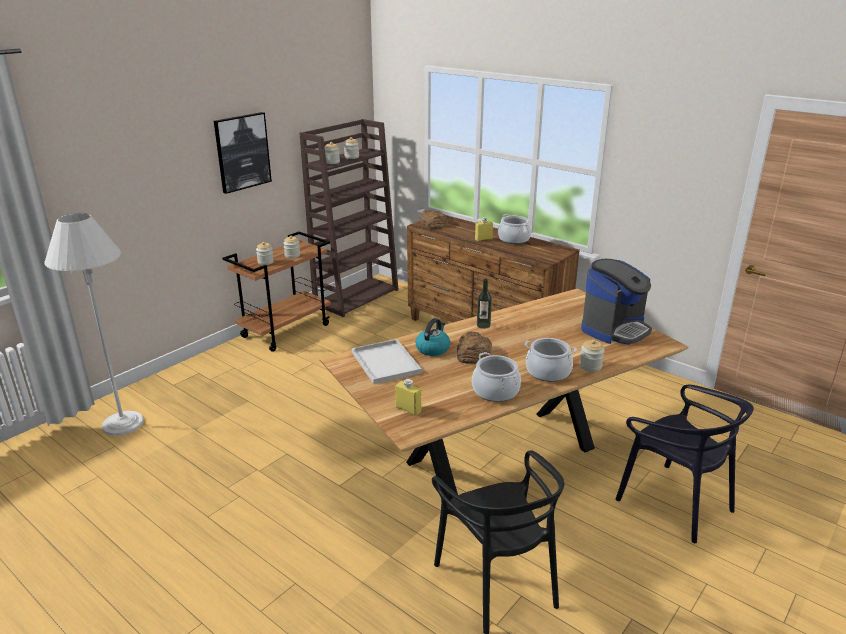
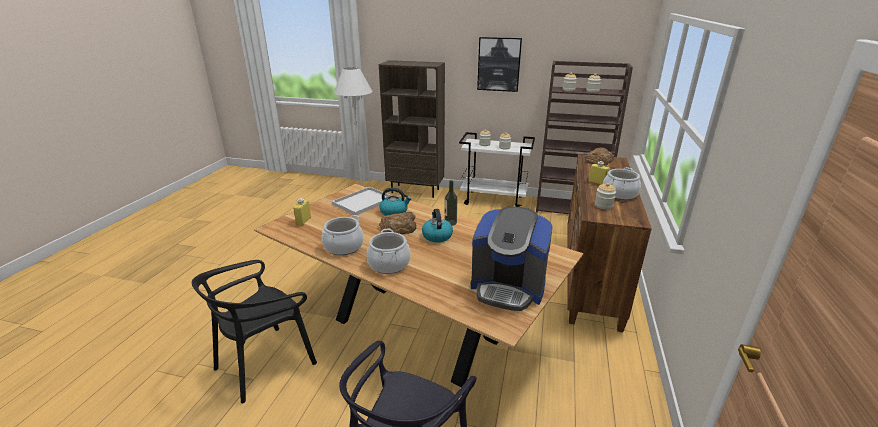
camera: 65 degrees right, 0 degrees up
(183, 375) = (416, 191): none -> brown bookcase
(286, 330) = (494, 200): brown cart -> white cart
(507, 338) = (437, 236): none -> kettle
(590, 366) = (414, 284): jar -> jar (603, 205)

